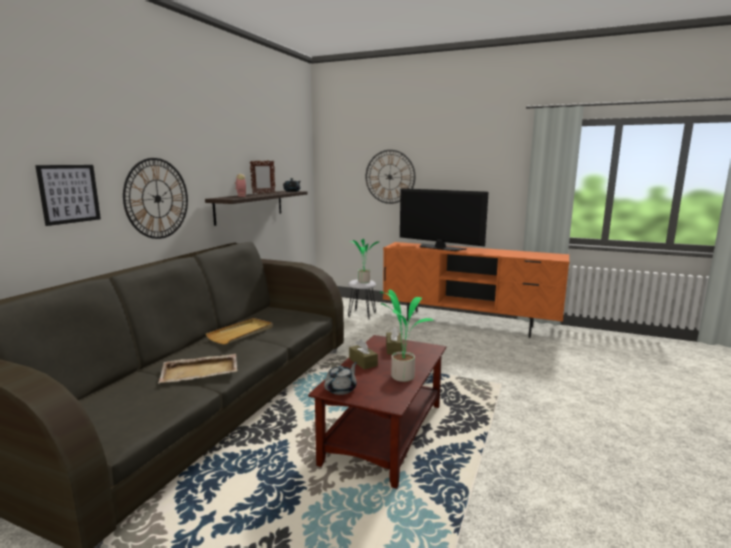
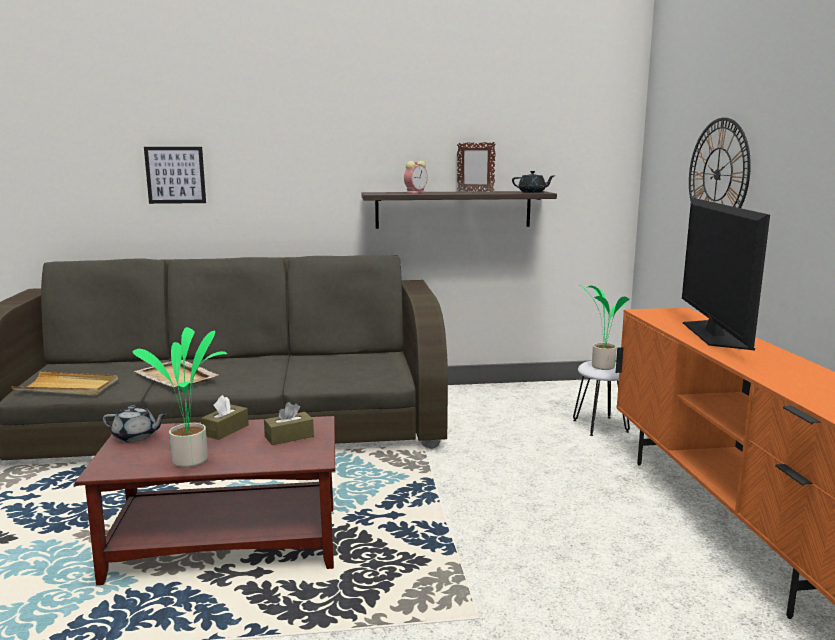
camera: 60 degrees right, 0 degrees up
(157, 198) = (284, 187): wall clock -> none
(241, 333) = (292, 364): beige tray -> beige tray (68, 387)

